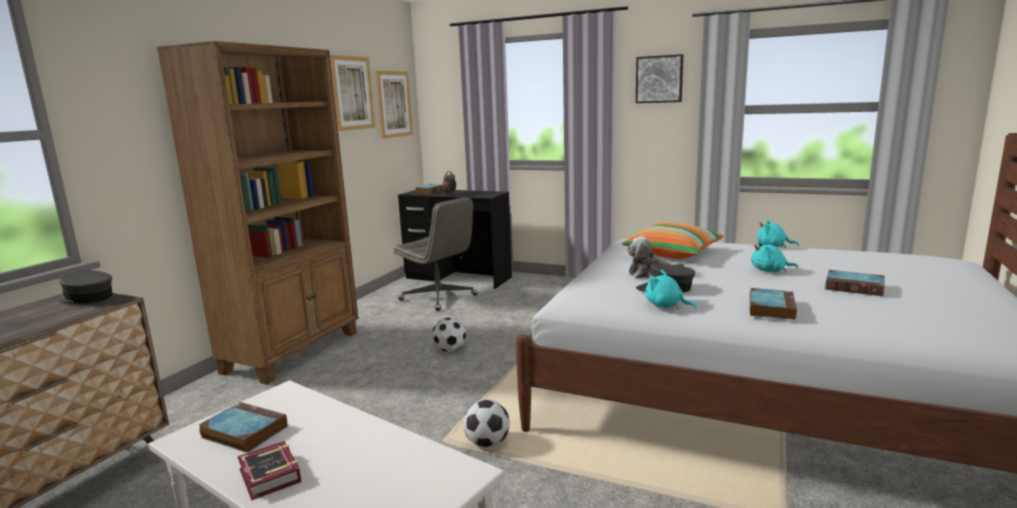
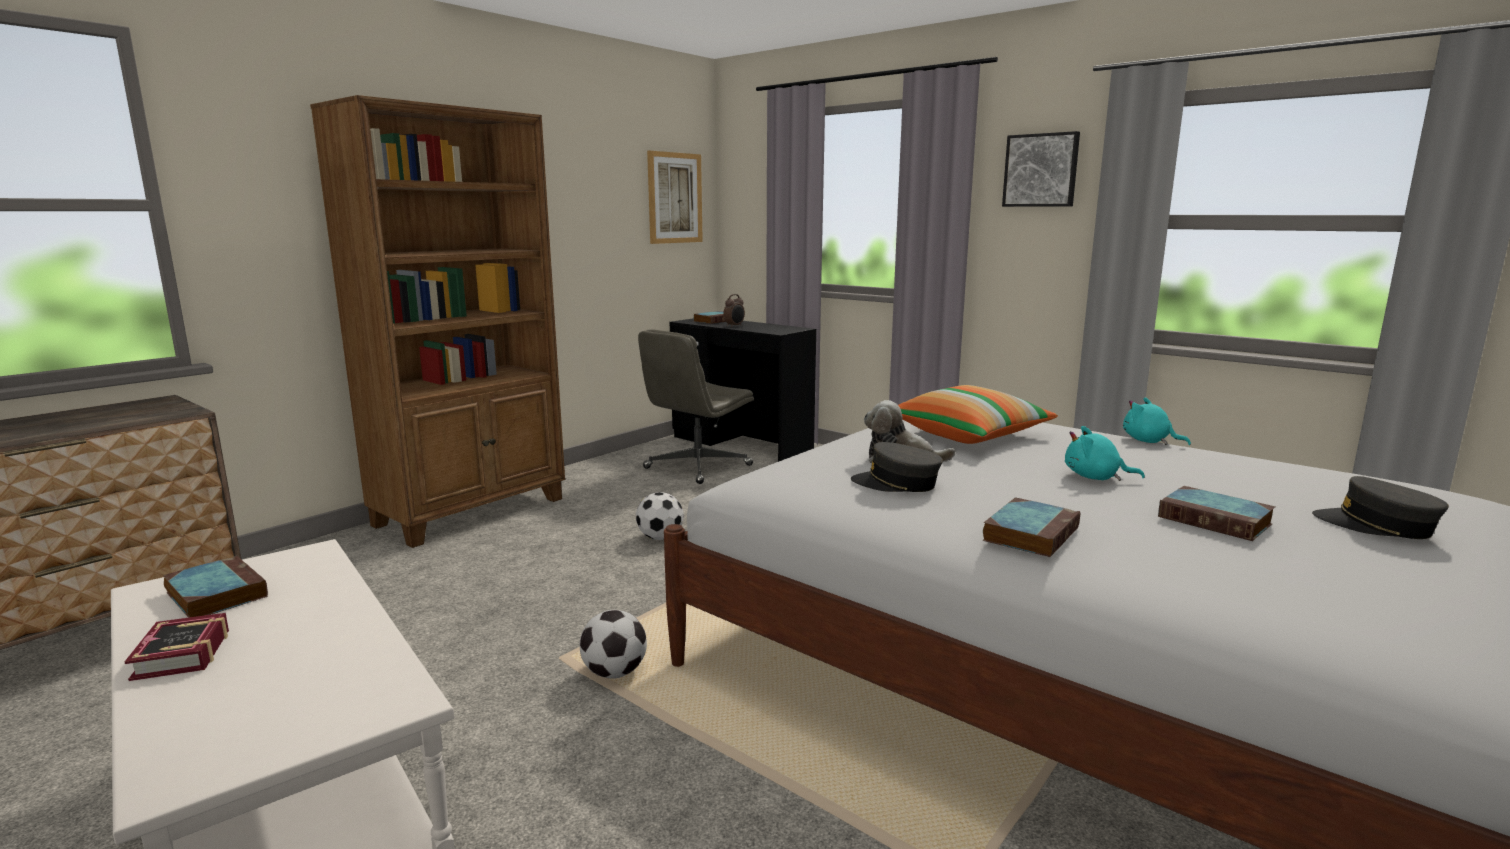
camera: 15 degrees right, 0 degrees up
(86, 298) = (161, 406): grey cap -> grey cap (1376, 526)
(352, 93) = (607, 179): picture -> none
(439, 298) = (697, 467): grey office chair -> grey office chair turned 75 degrees clockwise
(665, 306) = (871, 508): turquoise plush toy -> none

